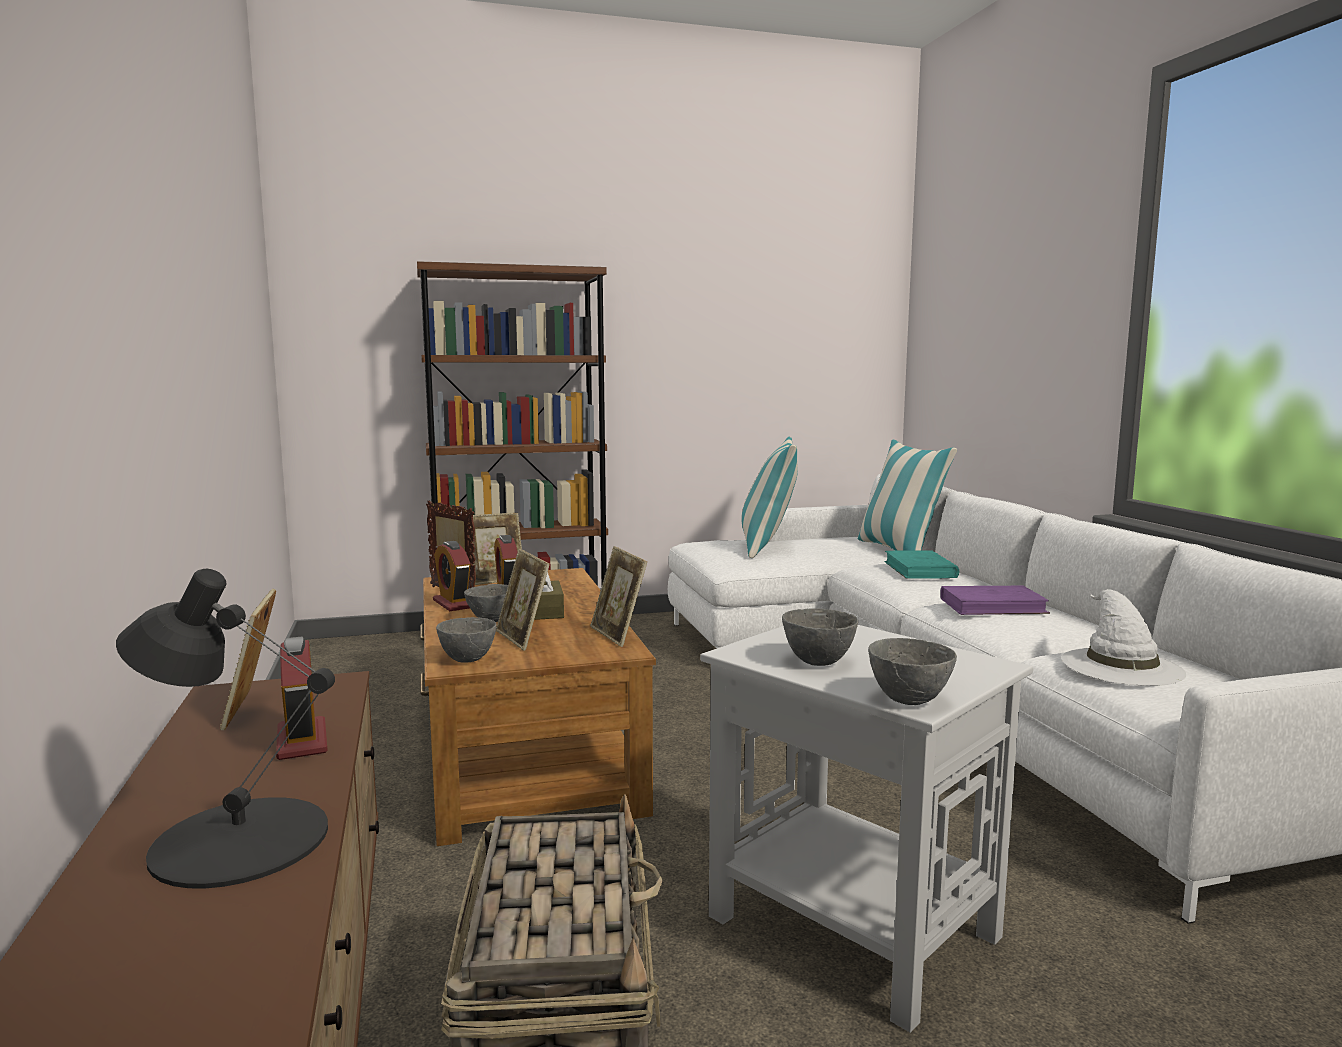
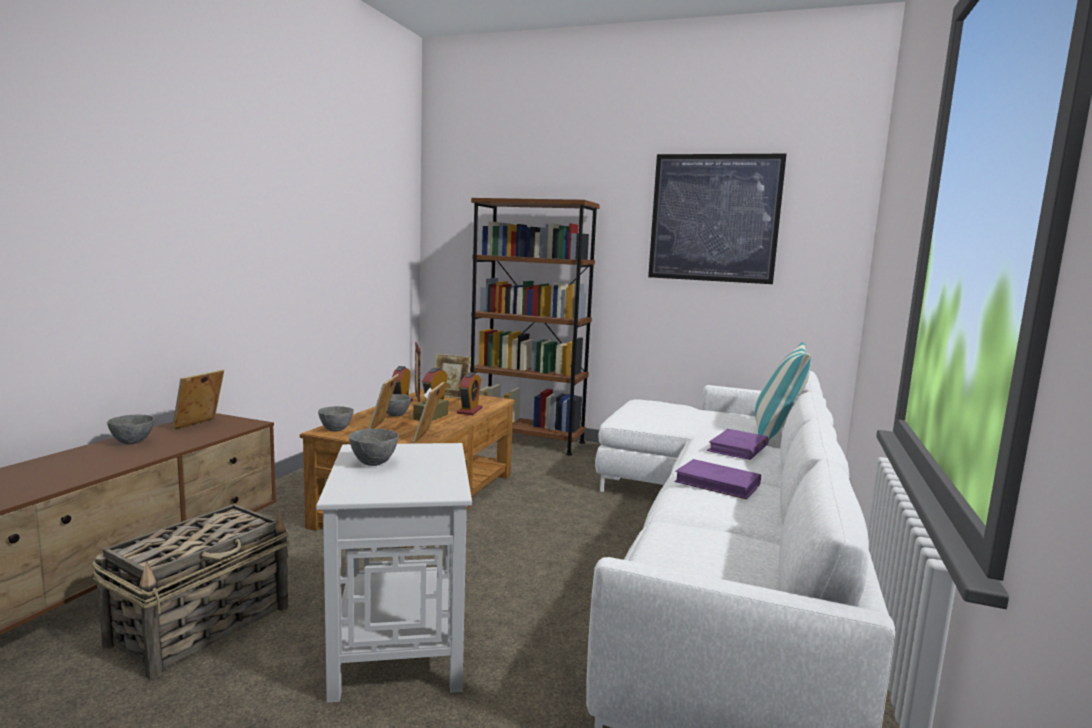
camera: 35 degrees right, 0 degrees up
(238, 840) = (80, 467): black table lamp -> none
(302, 740) = (181, 441): alarm clock -> alarm clock (470, 411)
(741, 294) = (714, 218): none -> picture
(768, 546) = (677, 411): pillow -> none
(907, 699) = (345, 491): grey bowl -> grey bowl (132, 442)
(920, 570) = (738, 448): turquoise book -> purple book
(1120, 665) = (691, 544): white hat -> none

